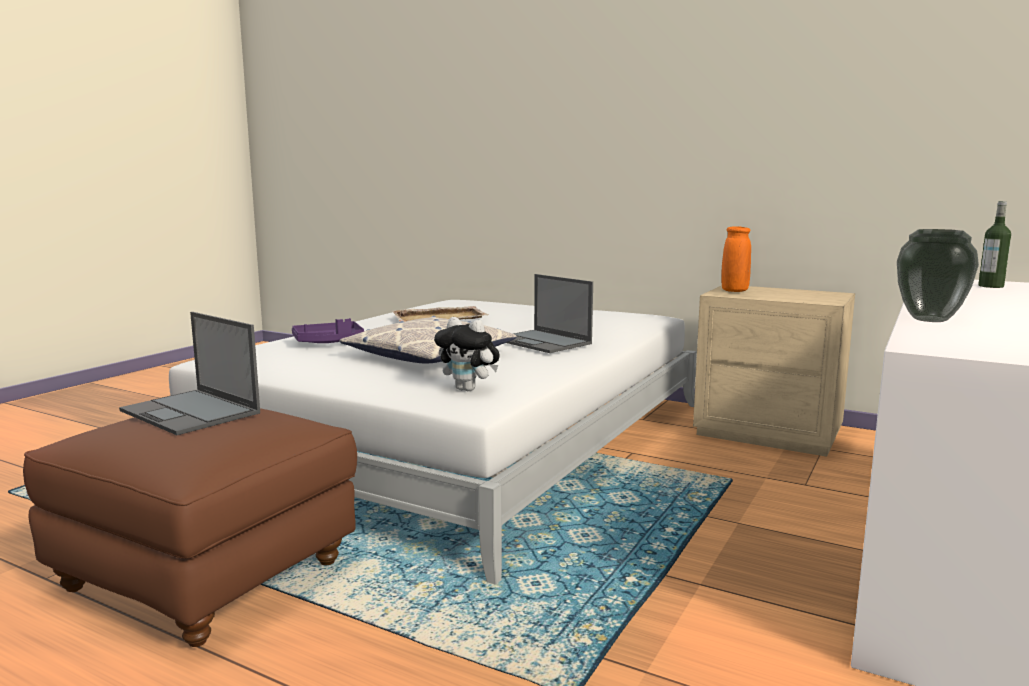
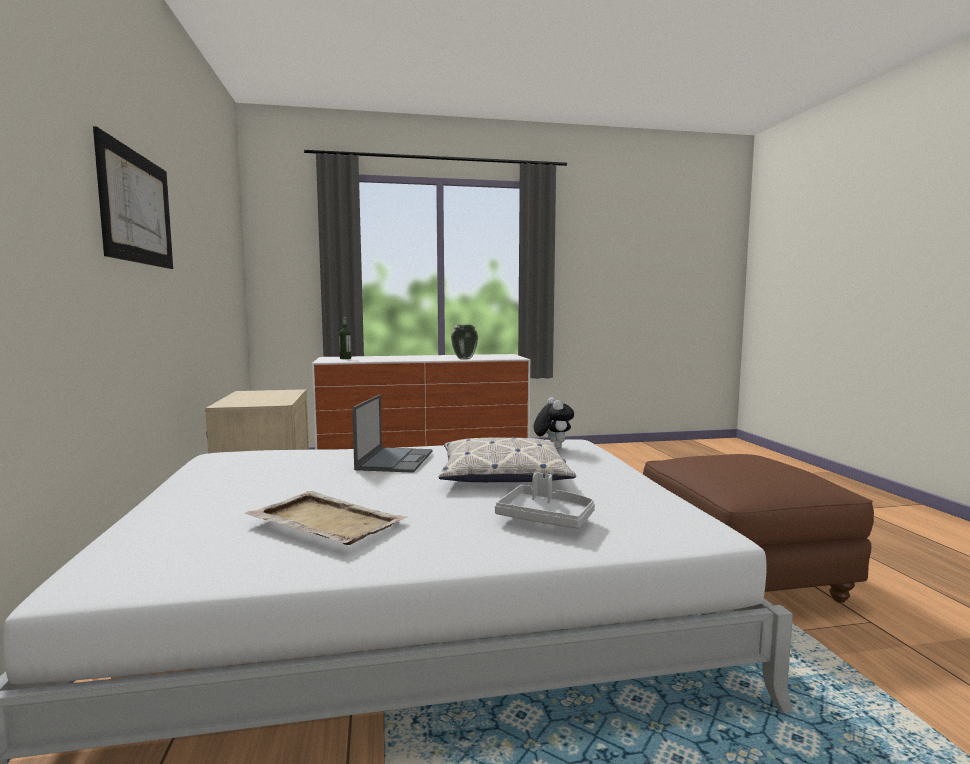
camera: 130 degrees left, 5 degrees down
(191, 412) = (747, 468): laptop -> none
(329, 342) = (546, 518): purple tray -> grey tray
(658, 100) = (137, 208): none -> picture
(735, 291) = (255, 402): orange vase -> none

